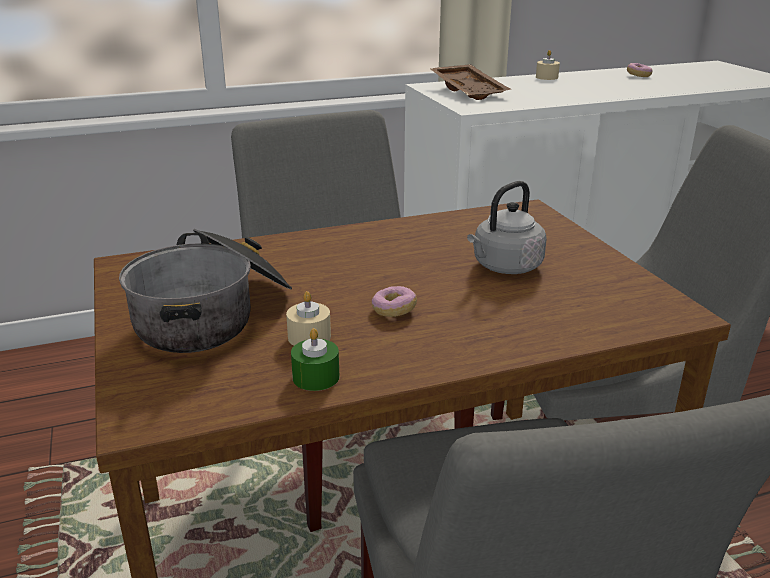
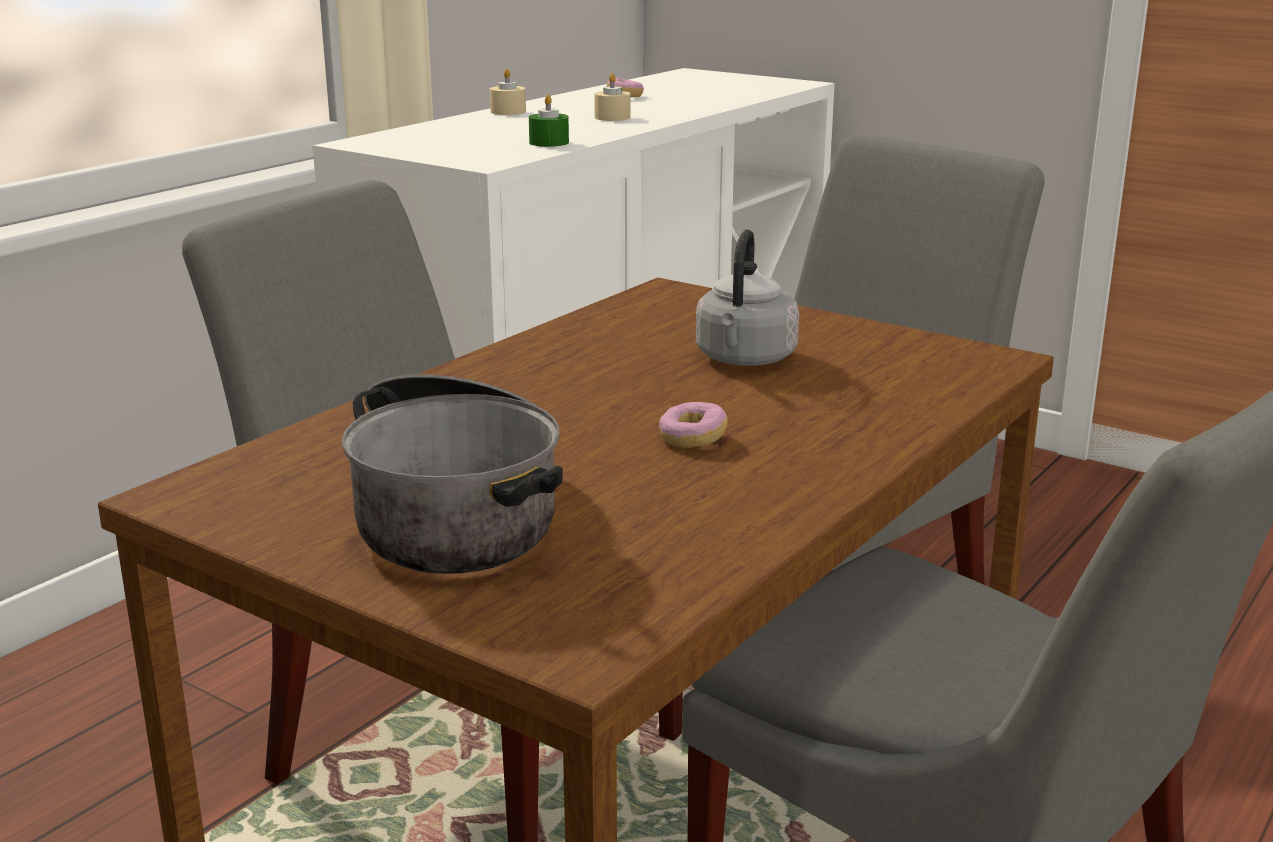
camera: 35 degrees left, 5 degrees down
(309, 337) = (638, 497): beige candle -> beige candle (612, 117)
(316, 377) = (723, 533): green candle -> green candle (549, 142)
(470, 91) = (436, 142): brown tray -> none

